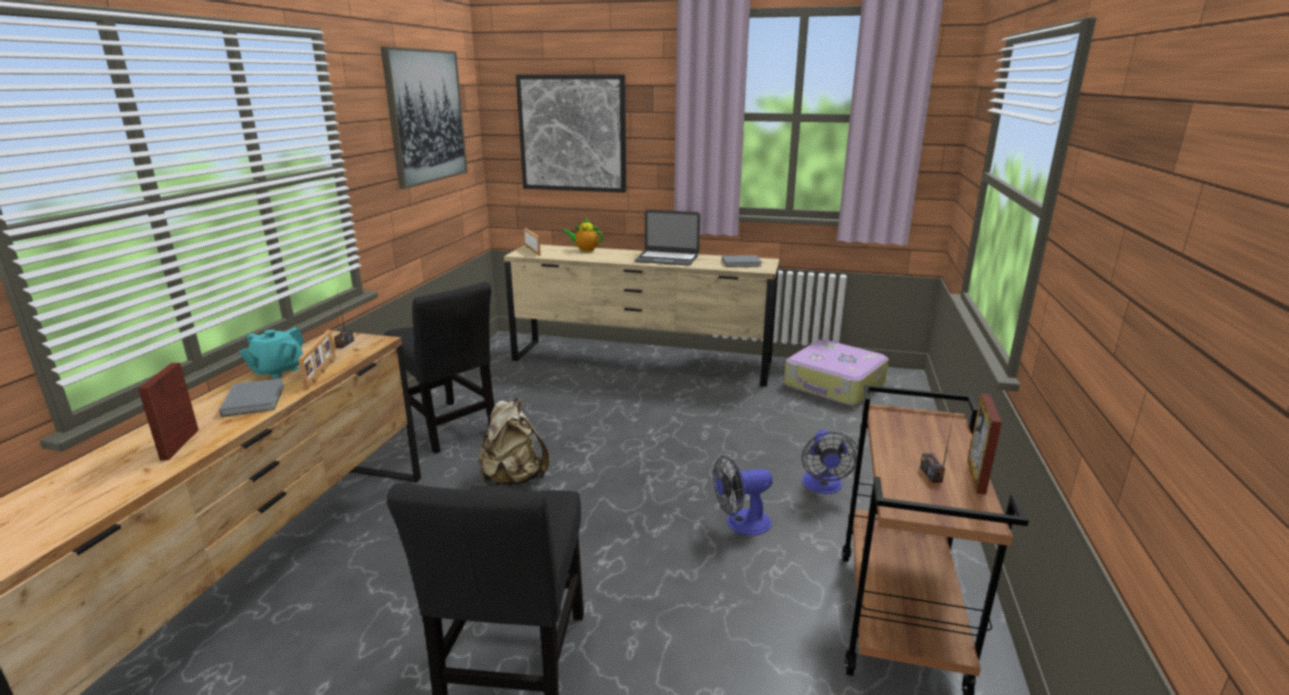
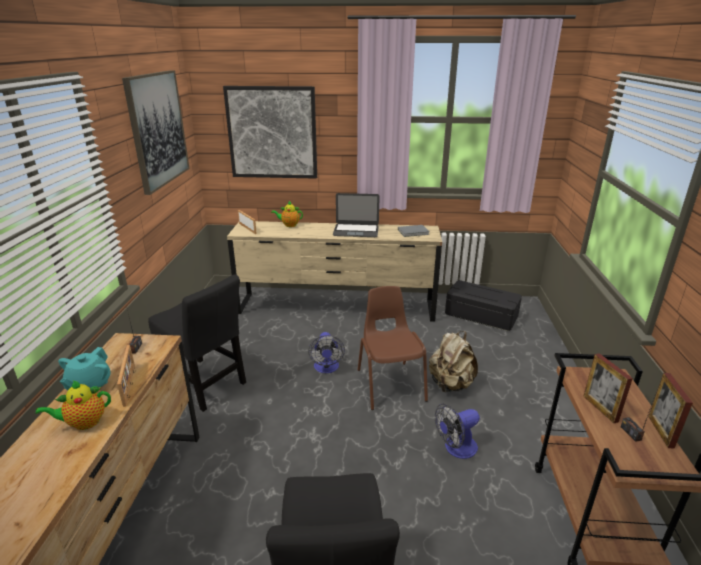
camera: 10 degrees left, 5 degrees up
(180, 444) = (36, 488): picture frame -> picture frame (600, 408)
(255, 399) = (84, 423): grey book -> teapot
(513, 479) = (273, 429): beige backpack -> beige backpack (450, 384)
(679, 448) = (390, 384): none -> brown chair
(823, 487) = (502, 408): fan -> fan (326, 368)
(834, 385) = (481, 315): suitcase -> black storage box

